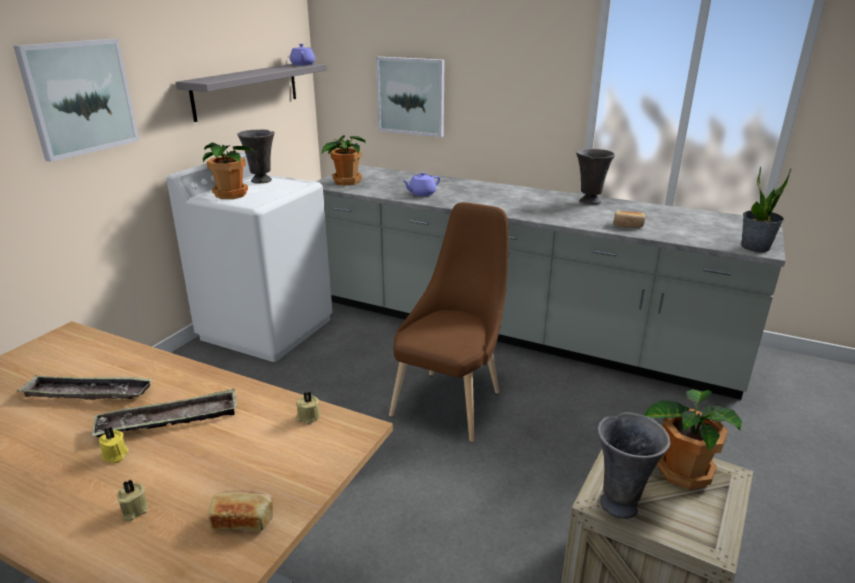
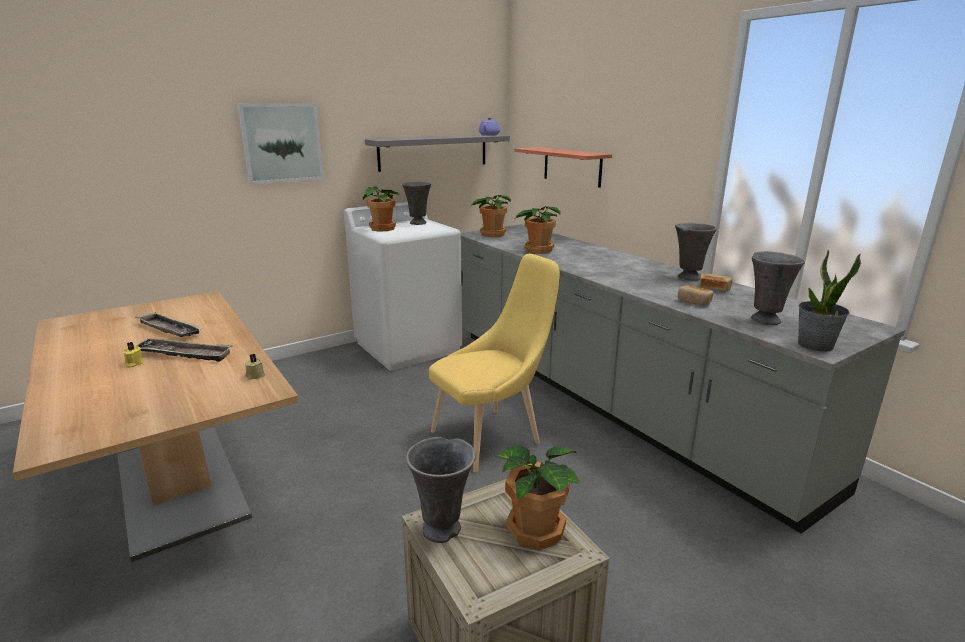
camera: 30 degrees right, 5 degrees down
(134, 510) = (100, 393): beige candle -> none
(243, 519) = (138, 416): bread -> bread (714, 288)
(411, 96) = (572, 166): picture -> shelf
(421, 194) = (538, 250): purple teapot -> potted plant
(451, 400) = (492, 436): brown chair -> yellow chair
(696, 232) = (765, 320): none -> grey vase

